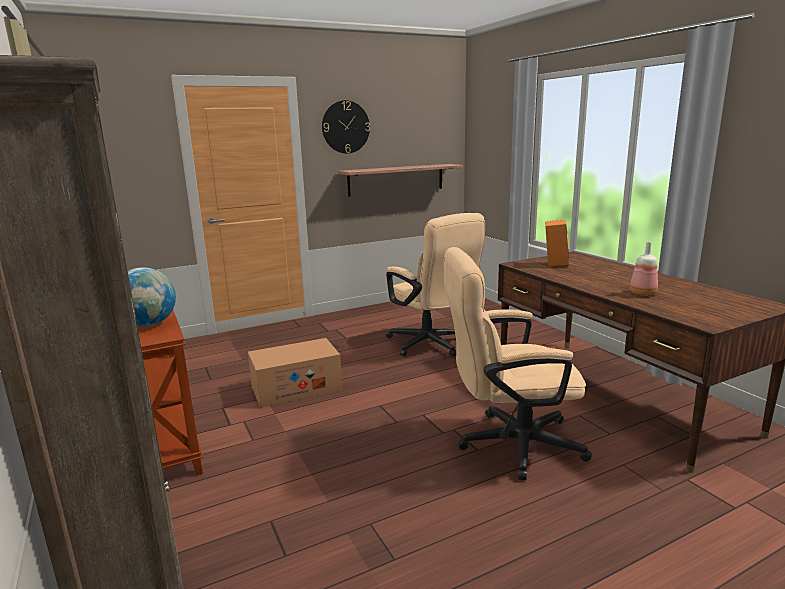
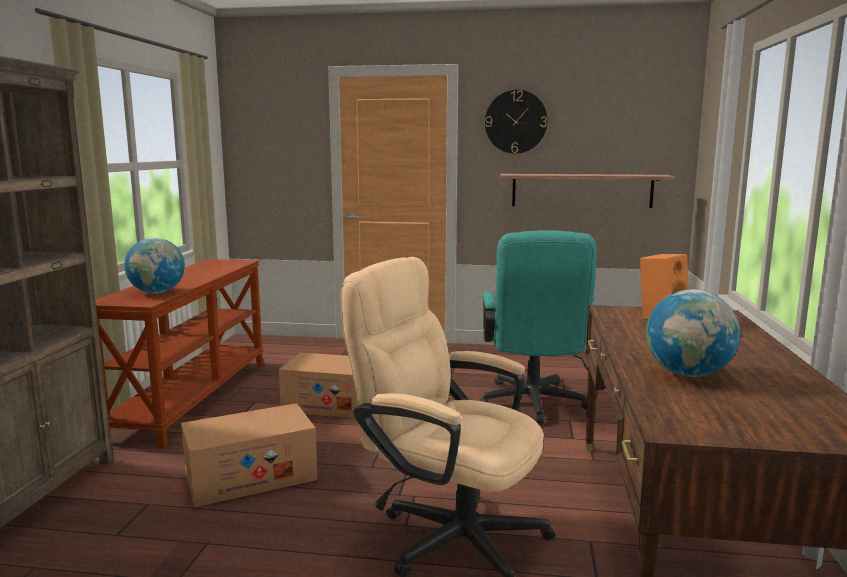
camera: 35 degrees right, 5 degrees down
(321, 464) = (250, 477): none -> cardboard box
(432, 345) = (533, 405): beige office chair -> turquoise office chair
(643, 293) = (688, 374): bottle -> globe

